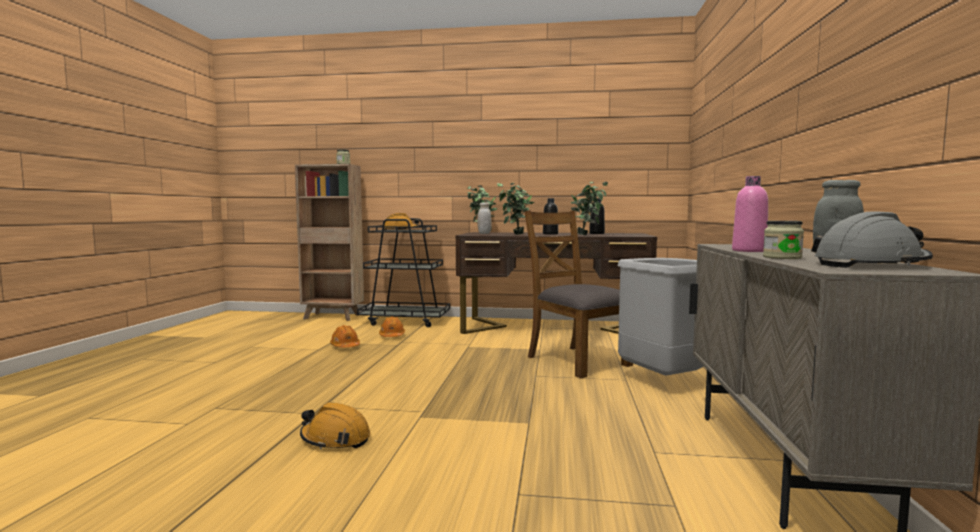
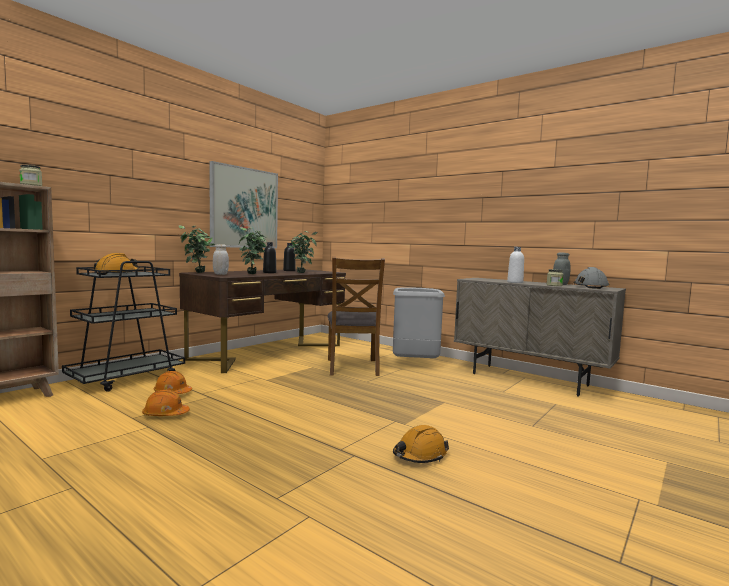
camera: 60 degrees left, 0 degrees up
(552, 161) = (244, 208): none -> picture
(576, 361) = (353, 367): brown chair -> brown chair turned 90 degrees counterclockwise
(749, 251) = (515, 282): pink bottle -> white bottle

